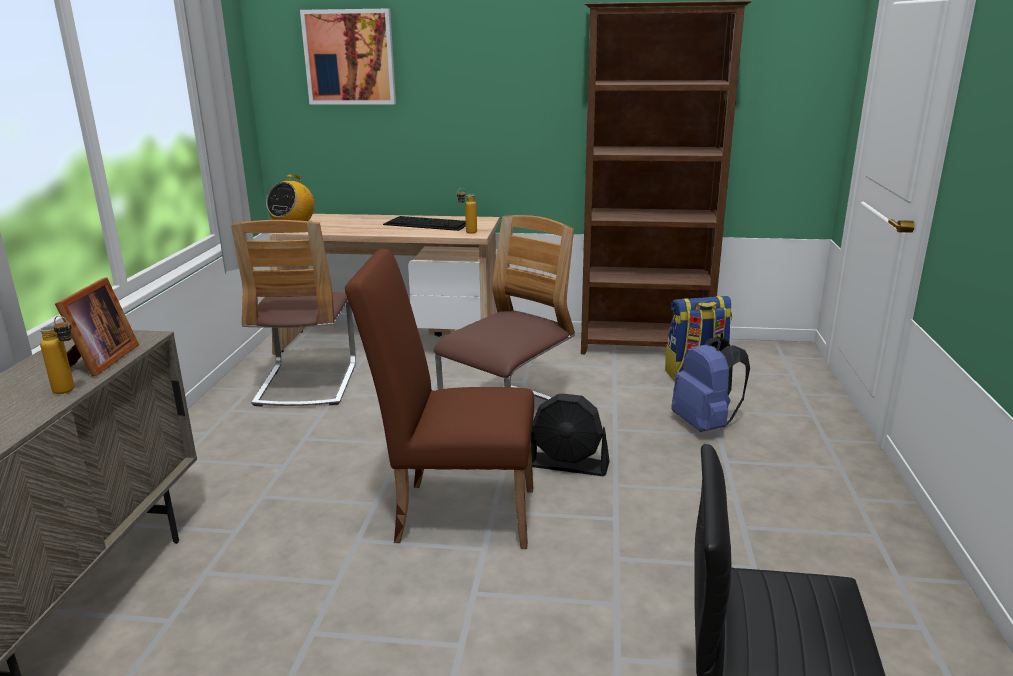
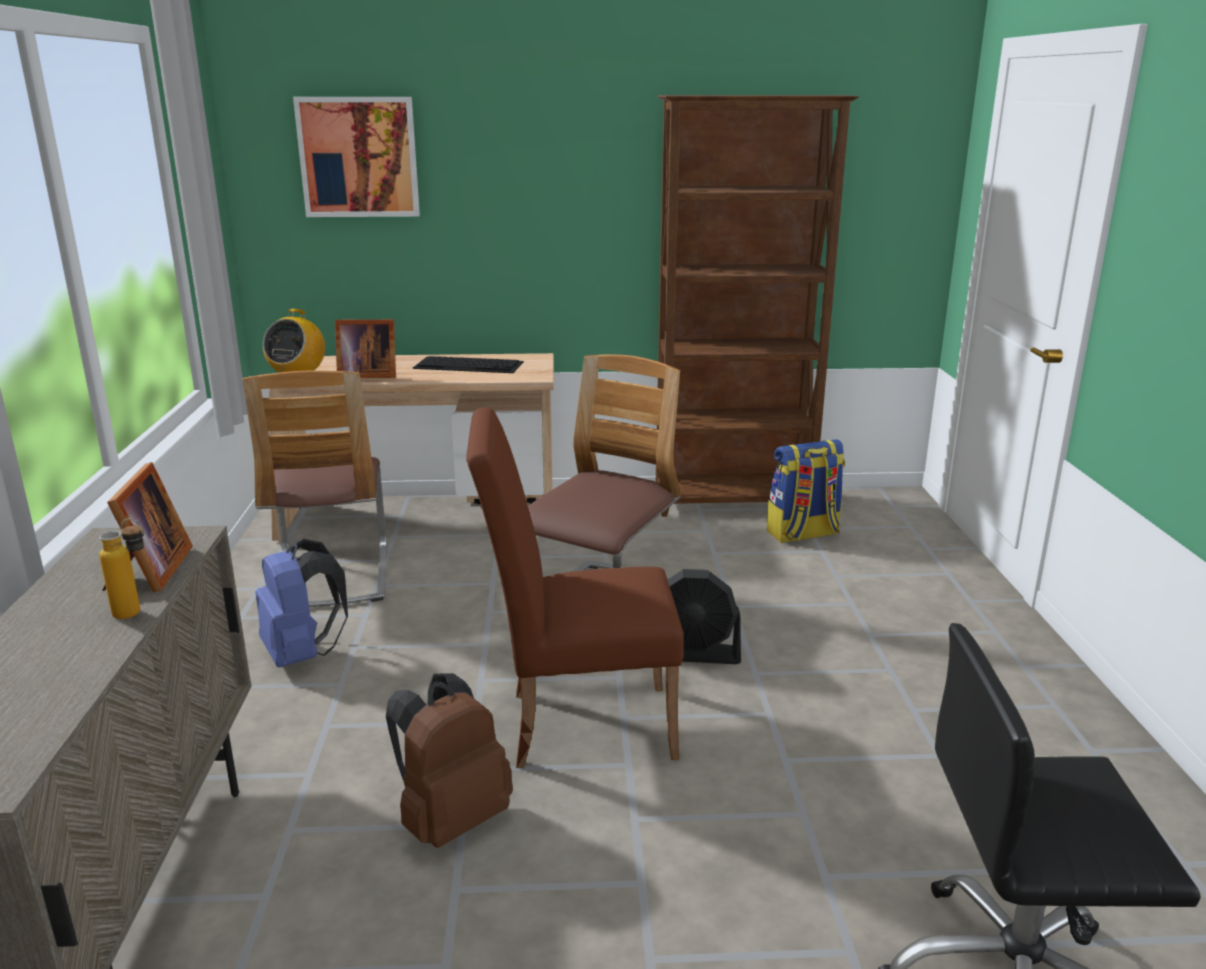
camera: 10 degrees left, 0 degrees up
(328, 578) = (451, 819): none -> brown backpack
(345, 228) = (366, 375): none -> picture frame
(467, 233) = (525, 375): bottle -> none
(705, 425) = (833, 593): blue backpack -> blue backpack (302, 654)

